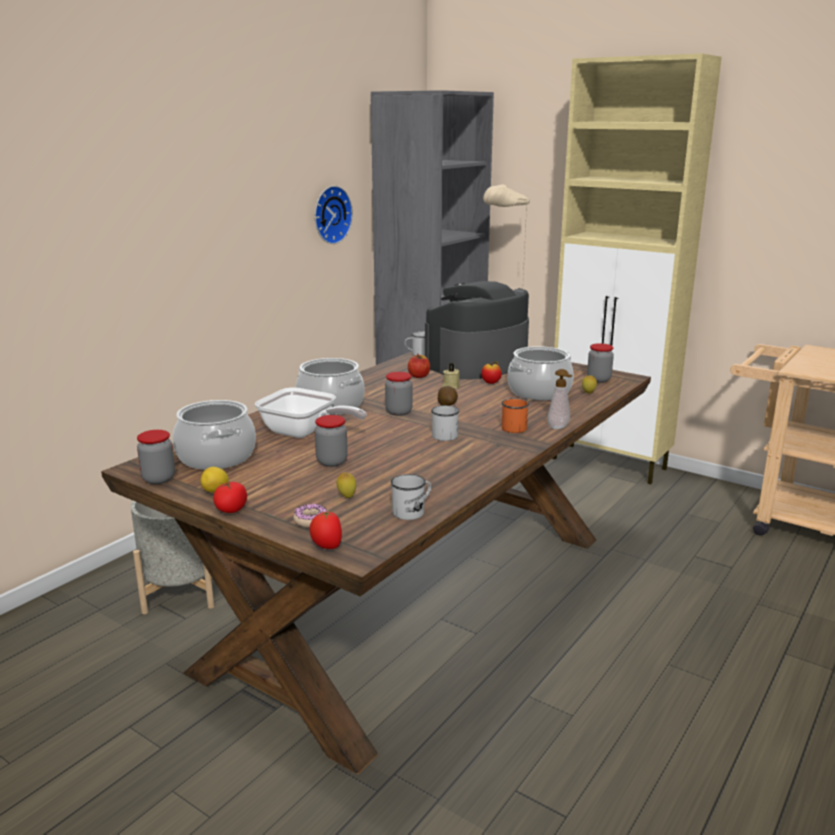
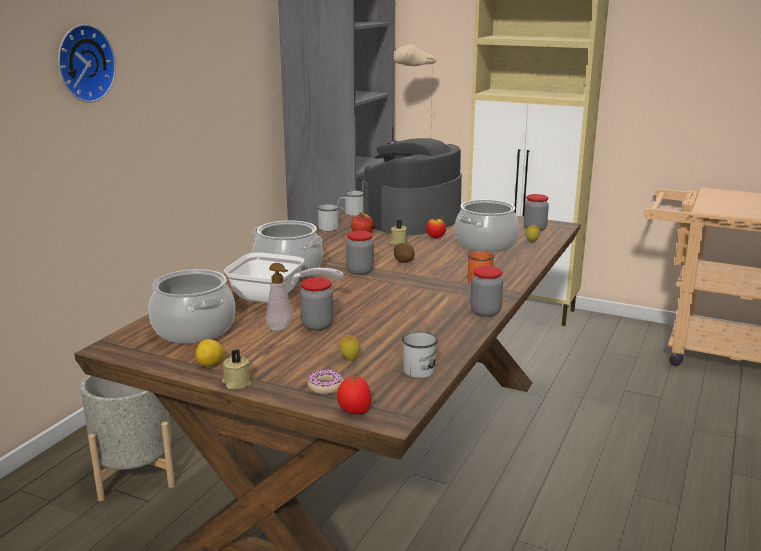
camera: 10 degrees left, 0 degrees up
(158, 479) = (142, 356): jar -> jar (485, 312)
(231, 510) = (236, 383): tomato -> beige candle
(330, 214) = (242, 77): wall clock -> wall clock (83, 63)
(443, 434) = (414, 291): white mug -> white mug (327, 227)
(559, 428) = (522, 277): soap dispenser -> soap dispenser (281, 329)

